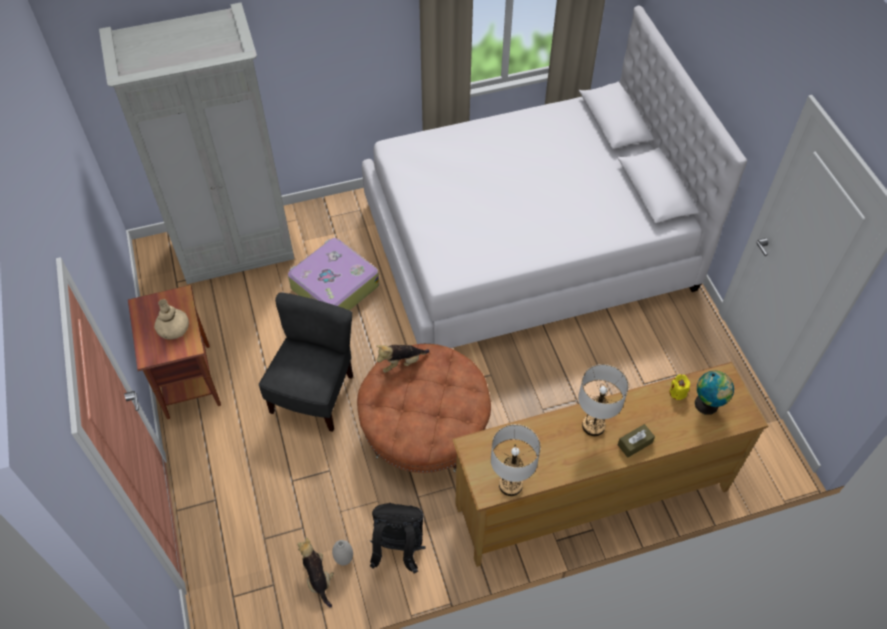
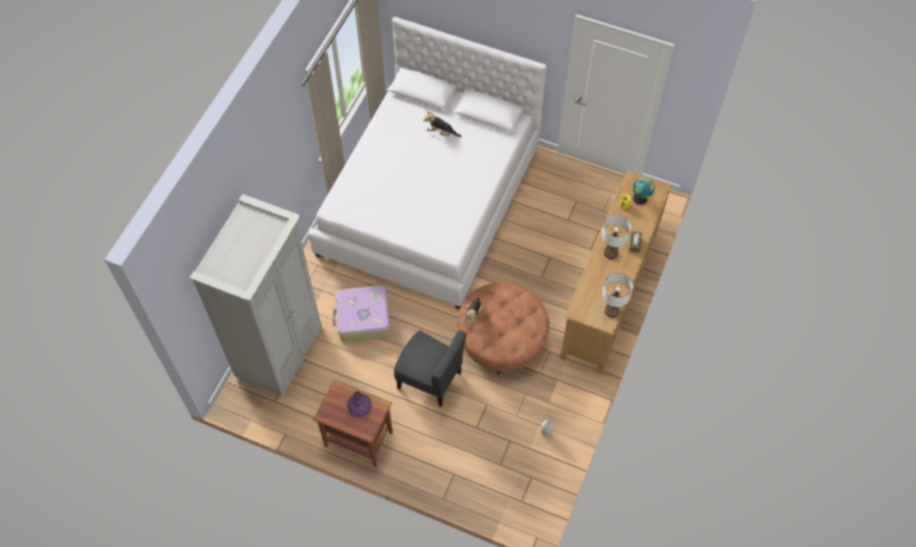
camera: 50 degrees left, 5 degrees up
(174, 329) = (360, 407): beige vase -> purple vase
(314, 395) = (430, 379): grey chair -> grey chair turned 150 degrees clockwise
(318, 577) = (545, 452): plush toy -> plush toy (441, 132)
(398, 550) = (562, 403): black backpack -> none

